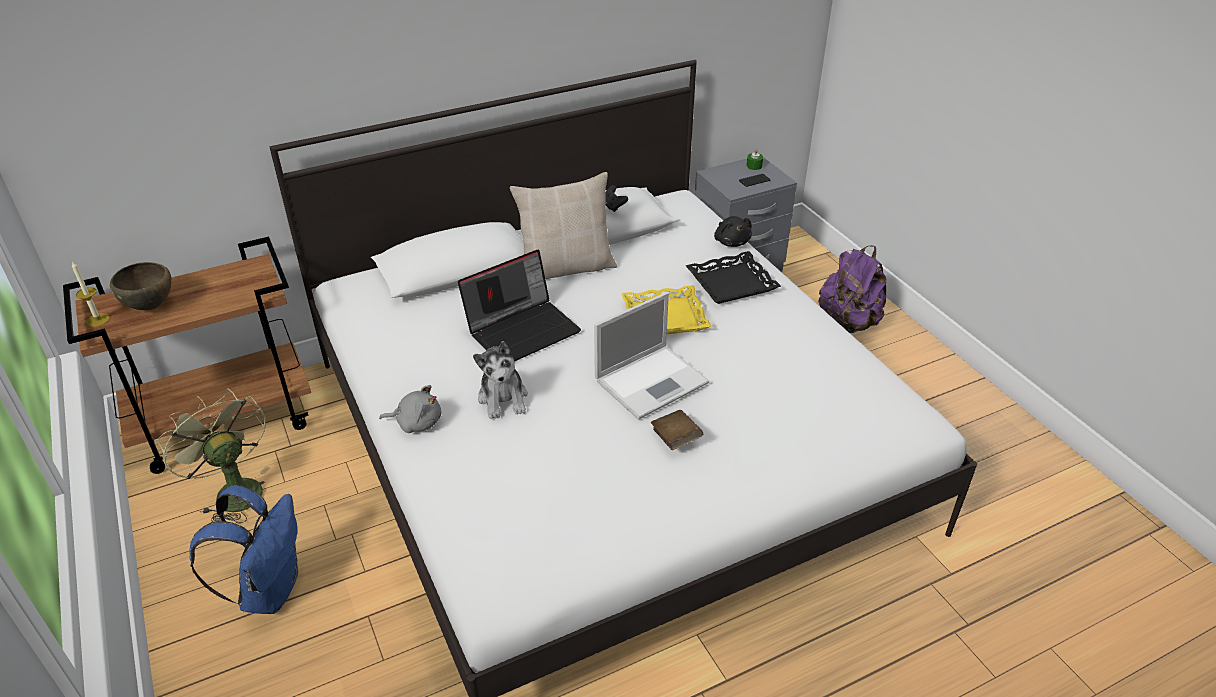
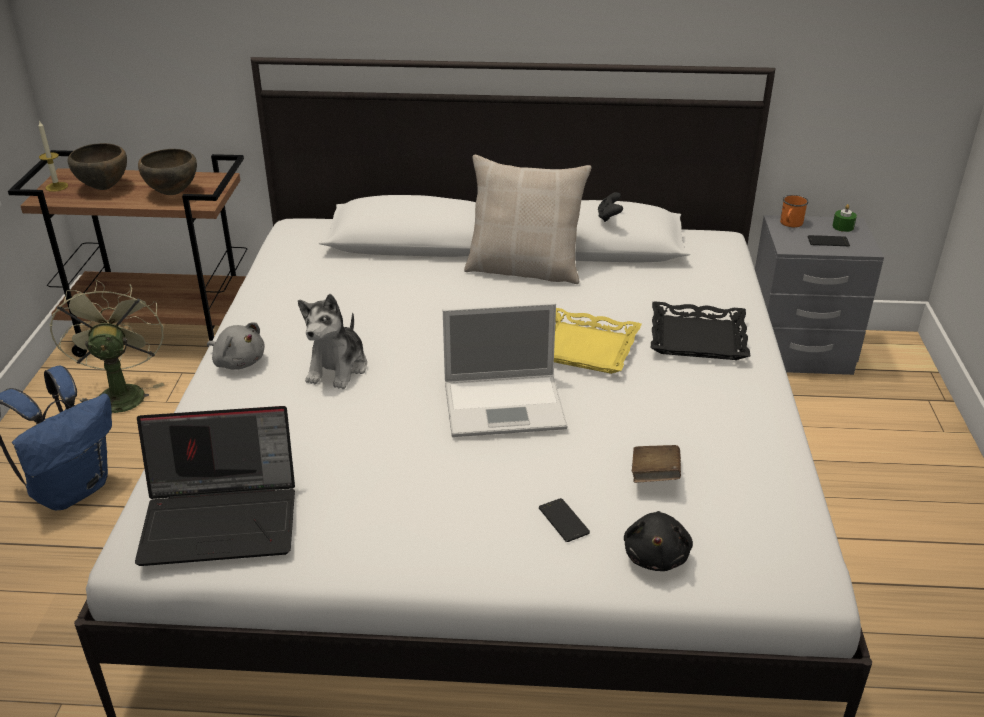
camera: 30 degrees right, 5 degrees down
(226, 292) = (172, 193): none -> brown bowl
(523, 329) = (420, 312): laptop -> laptop (223, 518)
(675, 439) = (474, 472): brown book -> brown book (654, 477)
(719, 173) = (790, 224): none -> orange mug
(731, 241) = (740, 297): black plush toy -> black plush toy (656, 555)
(762, 449) = (563, 520): none -> phone
(848, 322) = (898, 458): purple backpack -> none

